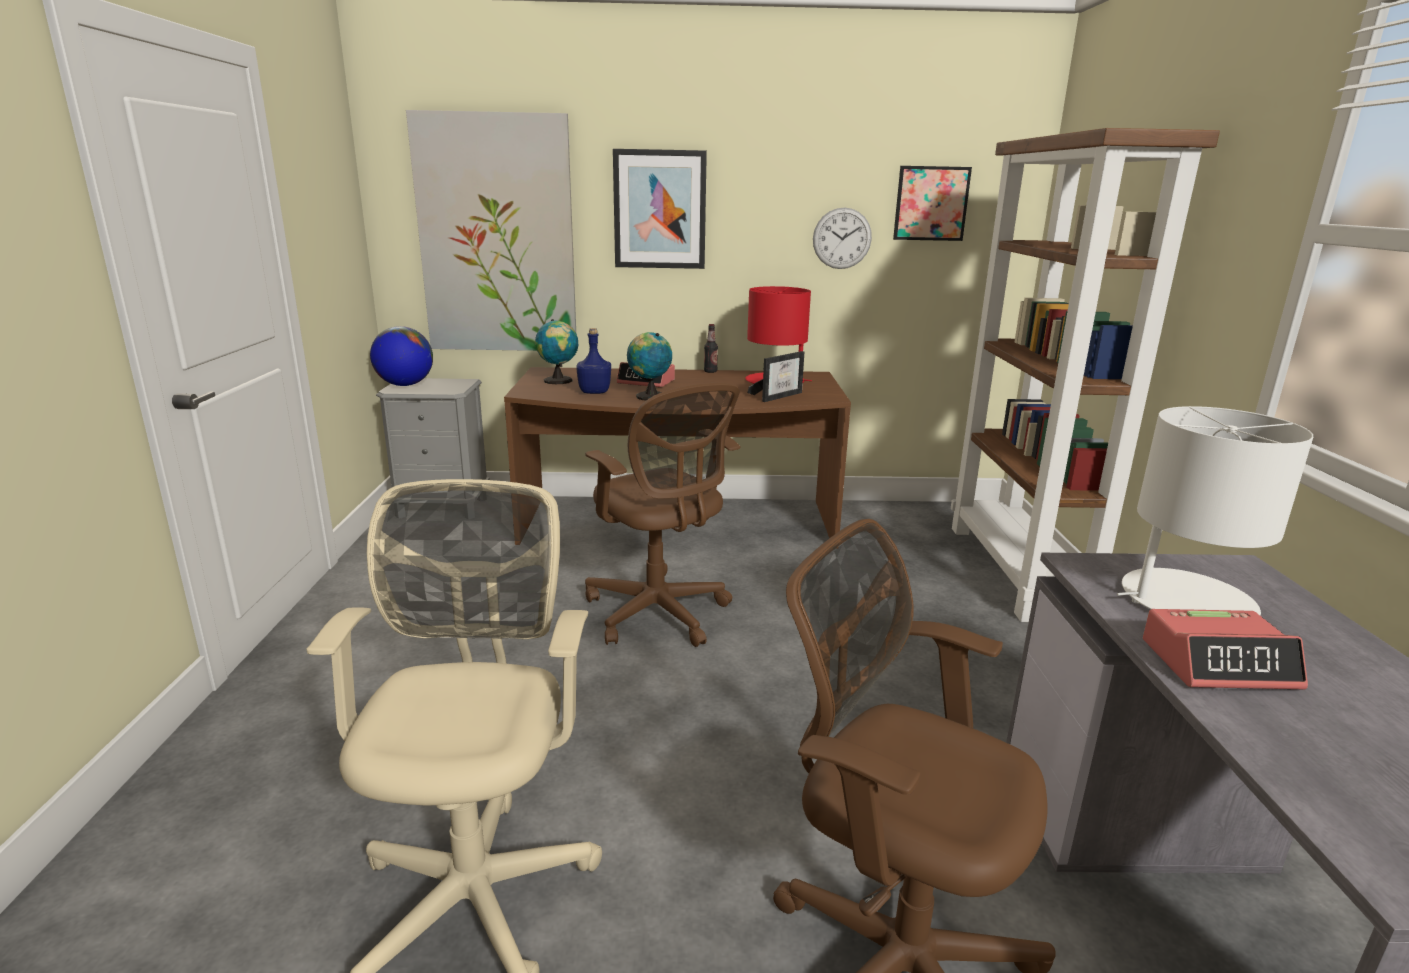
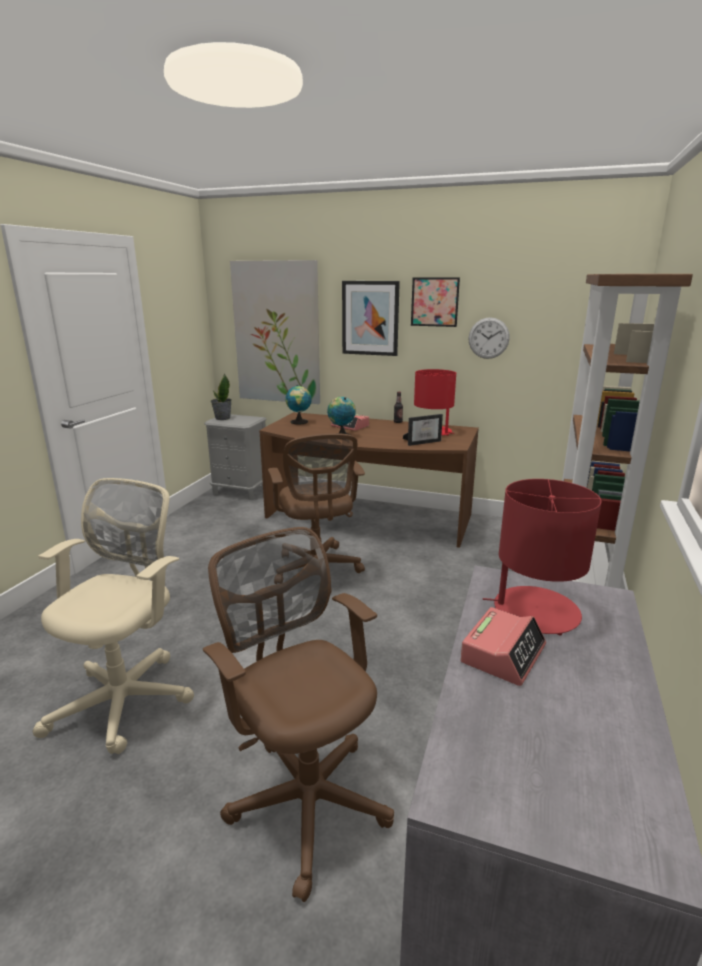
camera: 20 degrees right, 0 degrees up
(405, 385) = (222, 418): globe -> potted plant
(594, 392) = (312, 431): blue bottle -> none
(931, 203) = (553, 315): picture -> picture (434, 302)
(1185, 600) = (535, 611): white table lamp -> red table lamp
(1219, 664) = (503, 653): alarm clock -> alarm clock turned 75 degrees counterclockwise

